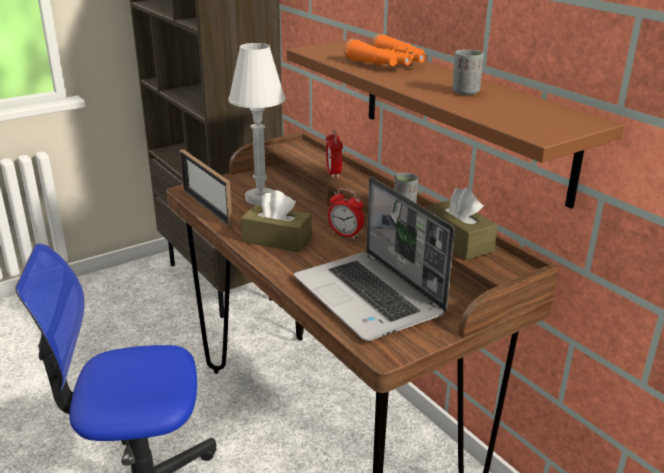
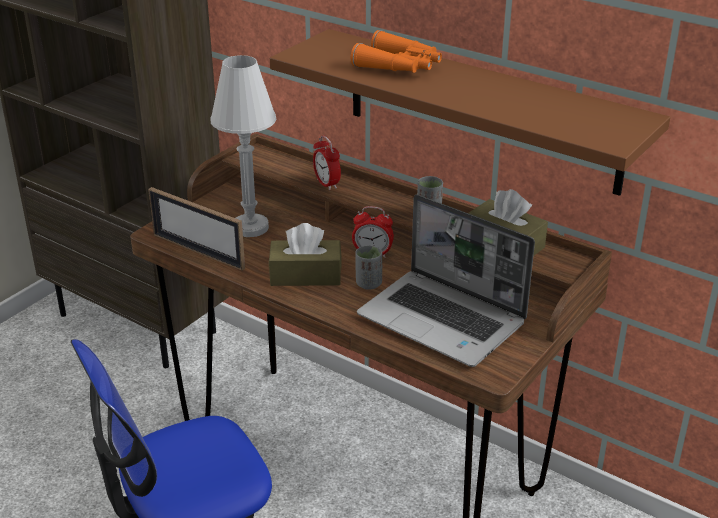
camera: 20 degrees left, 5 degrees up
(465, 92) = (506, 96): grey cup -> grey cup (368, 284)

